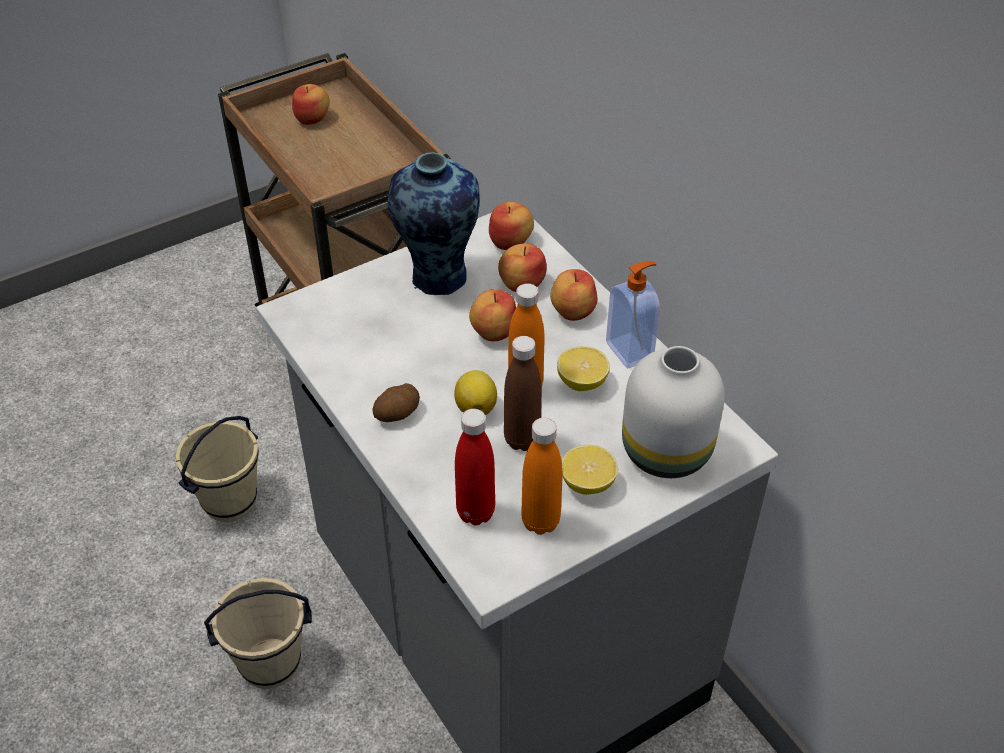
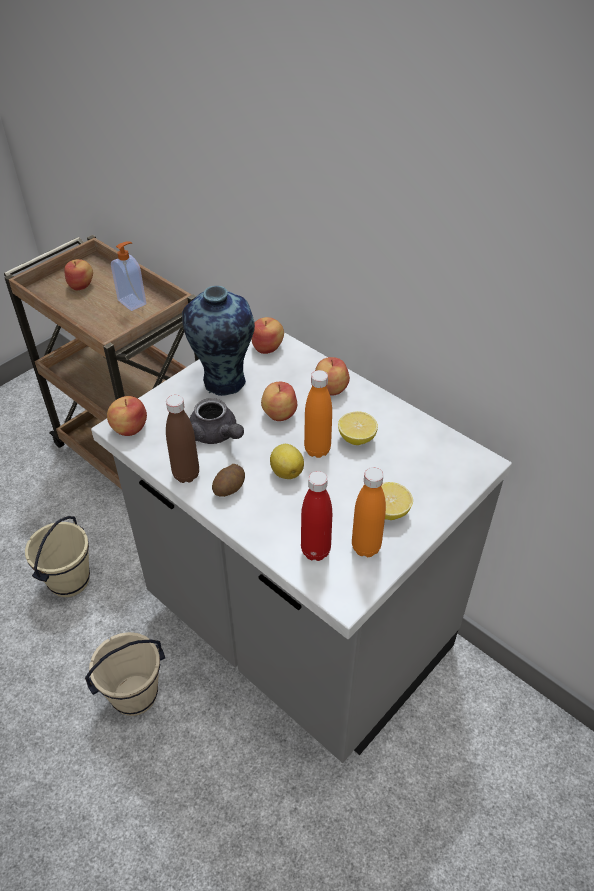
camera: 15 degrees left, 0 degrees up
(404, 344) = (216, 435): none -> grey teapot
(522, 284) = (287, 376): apple -> apple (129, 428)
(522, 439) = (329, 489): brown bottle -> brown bottle (186, 474)
(631, 350) = (382, 409): soap dispenser -> soap dispenser (133, 302)
(663, 451) = (433, 476): white vase -> none

